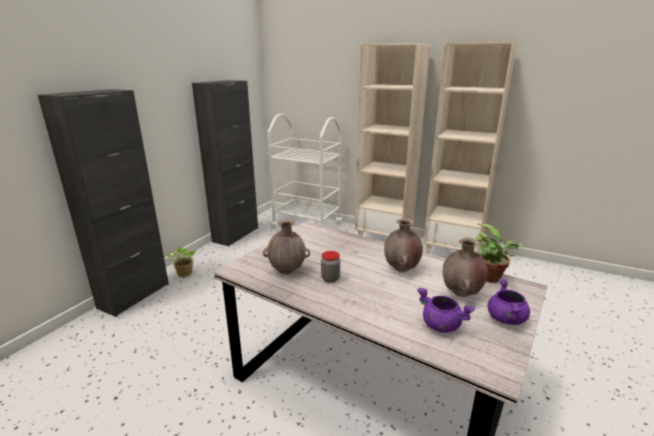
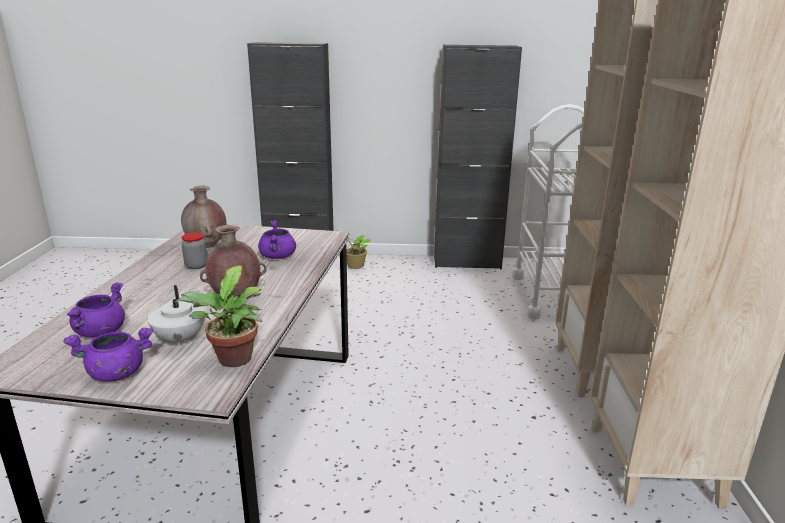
camera: 65 degrees right, 0 degrees up
(336, 247) = (278, 257): none -> purple cooking pot
(461, 293) = (179, 340): brown vase -> white teapot

